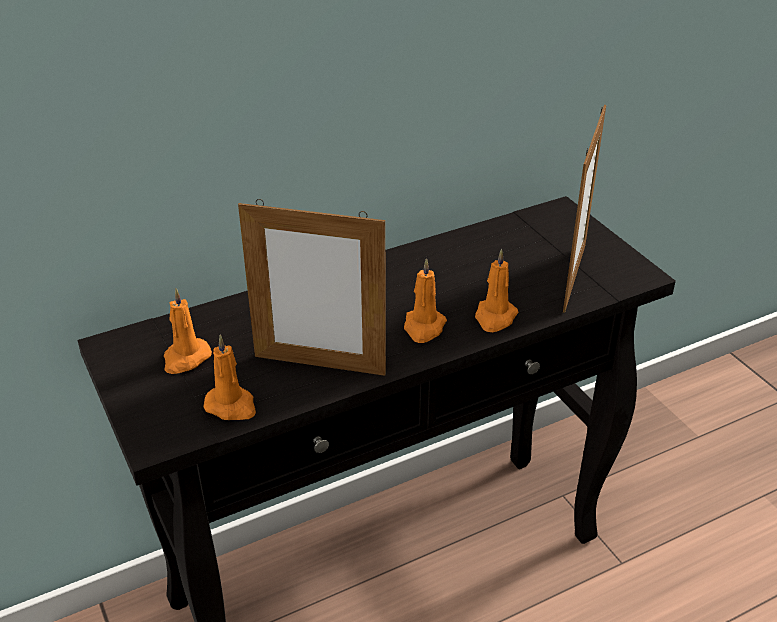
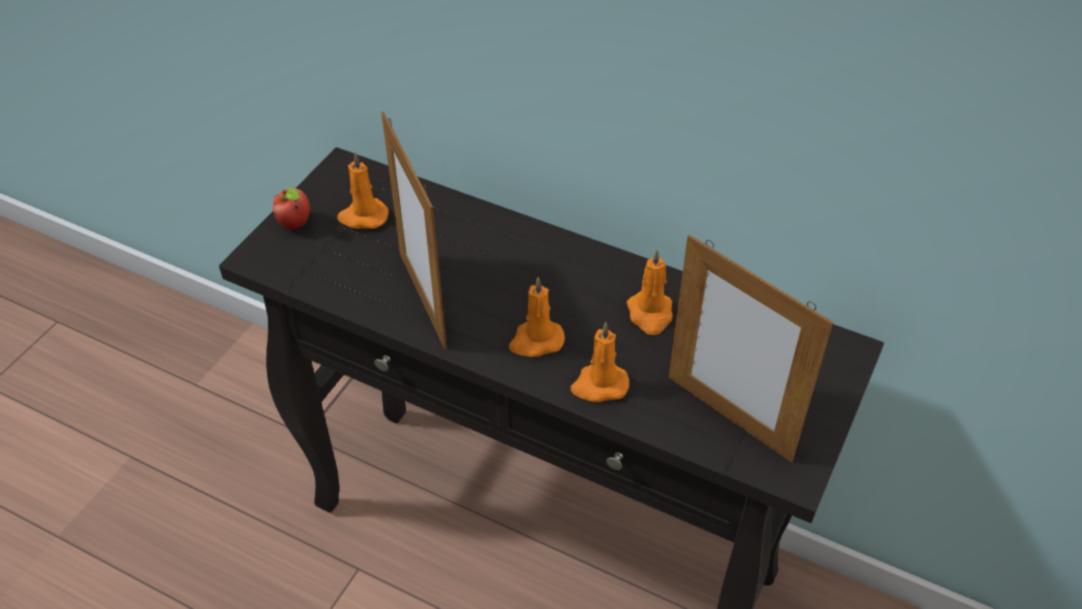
camera: 55 degrees right, 10 degrees up
(144, 401) = (296, 224): none -> apple
(231, 406) = (328, 276): orange candle -> orange candle (650, 314)
(574, 277) = (728, 417): picture frame -> picture frame turned 60 degrees clockwise

